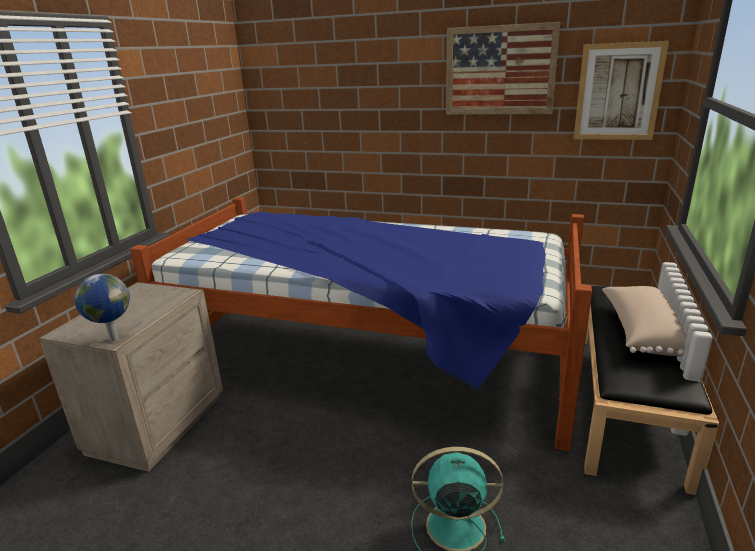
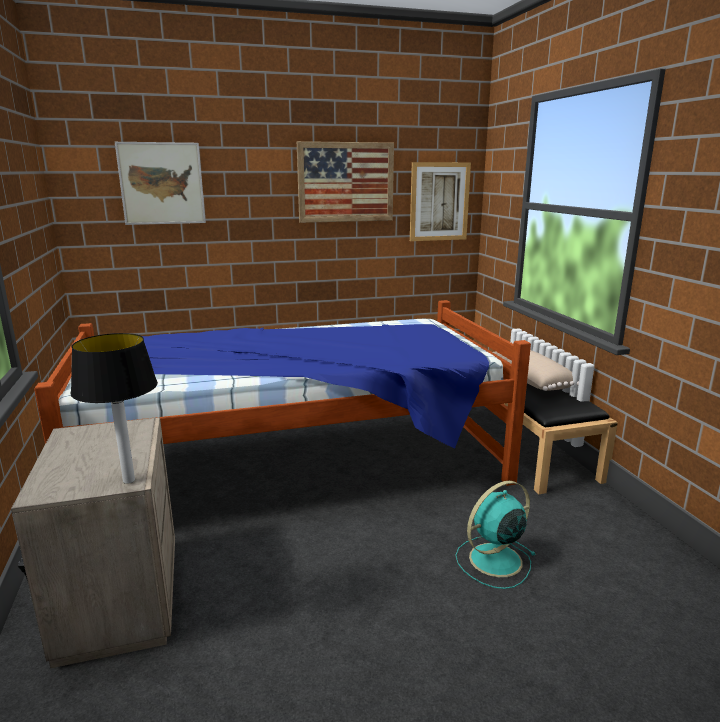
camera: 35 degrees left, 5 degrees down
(113, 339) = (128, 481): globe -> table lamp
(323, 76) = (162, 183): none -> picture

